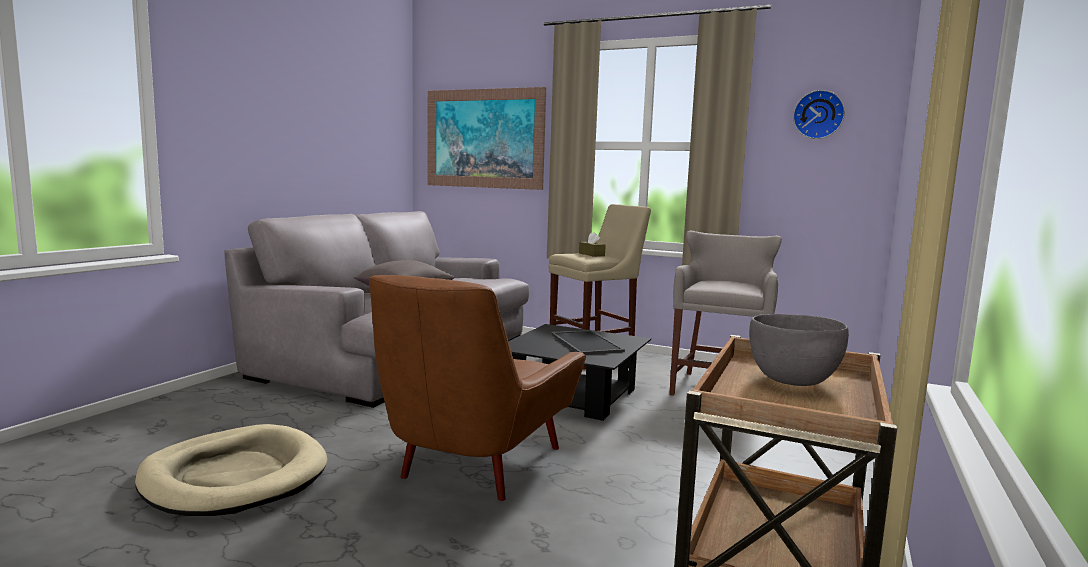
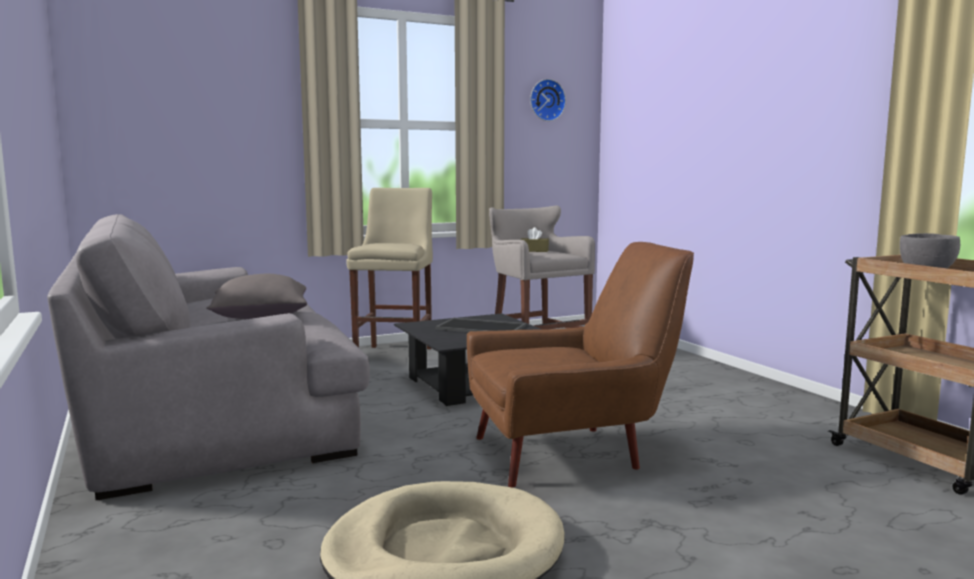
camera: 50 degrees left, 0 degrees up
(473, 468) = (571, 452): brown armchair -> brown armchair turned 75 degrees counterclockwise
(484, 138) = (192, 111): picture -> none
(591, 254) = (390, 243): brown tissue box -> brown tissue box (534, 251)

